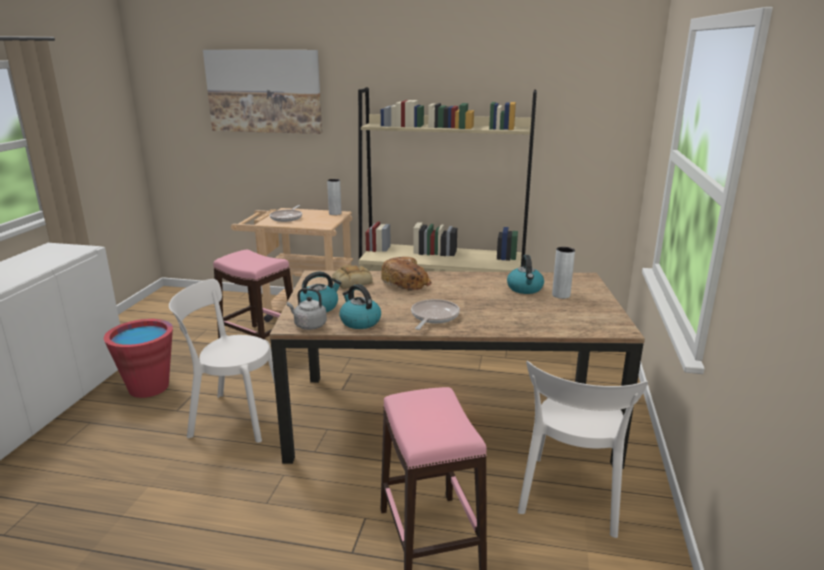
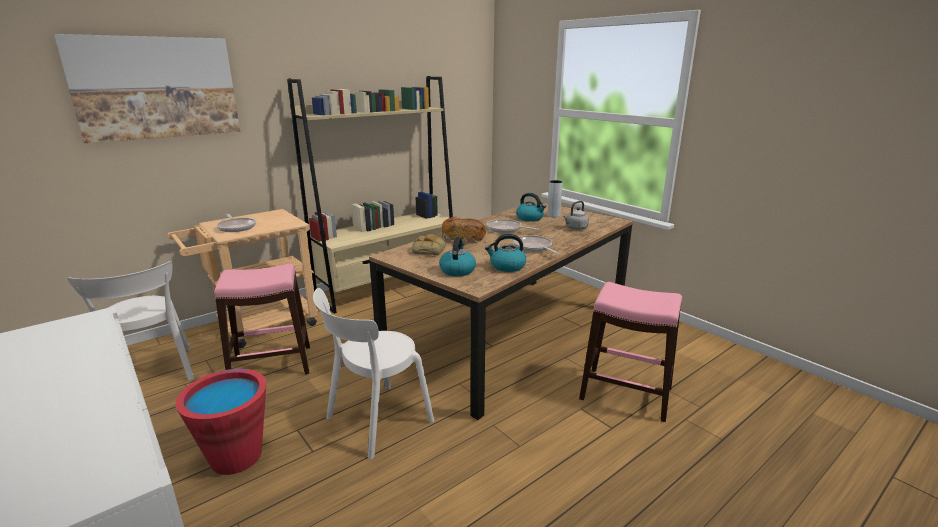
camera: 50 degrees left, 0 degrees up
(308, 325) = (486, 282): grey kettle -> grey kettle (575, 228)
(335, 213) = (274, 213): grey vase -> none
(466, 290) = (506, 229): none -> frying pan
(570, 499) = (631, 335): white chair -> white chair (153, 375)

